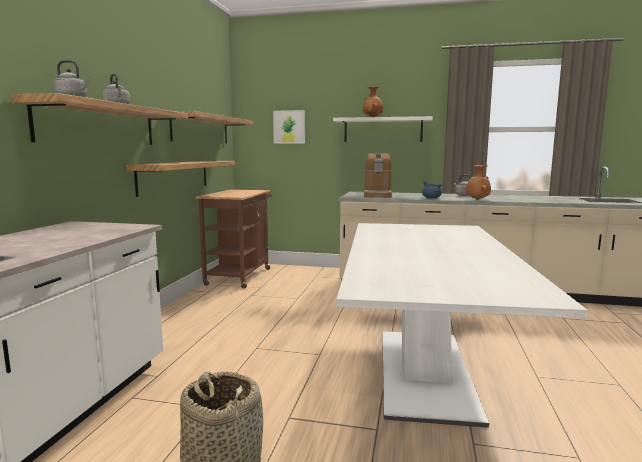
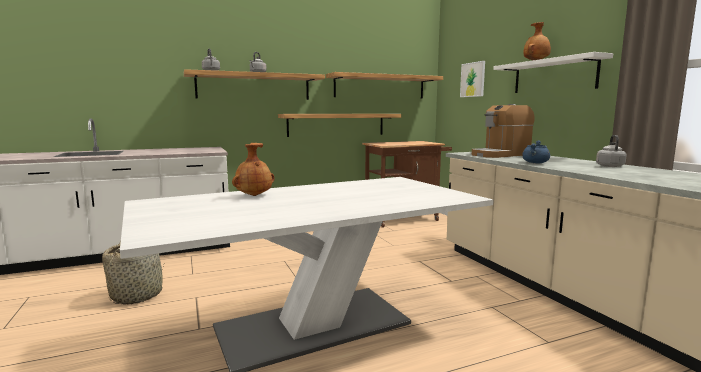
camera: 55 degrees right, 0 degrees up
(477, 199) = (585, 170): brown vase -> brown vase (253, 195)

